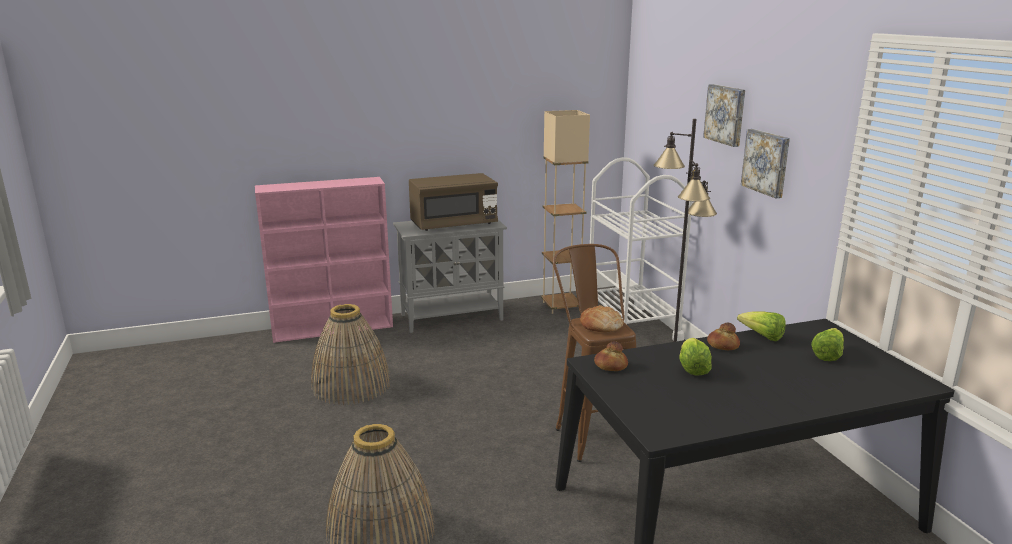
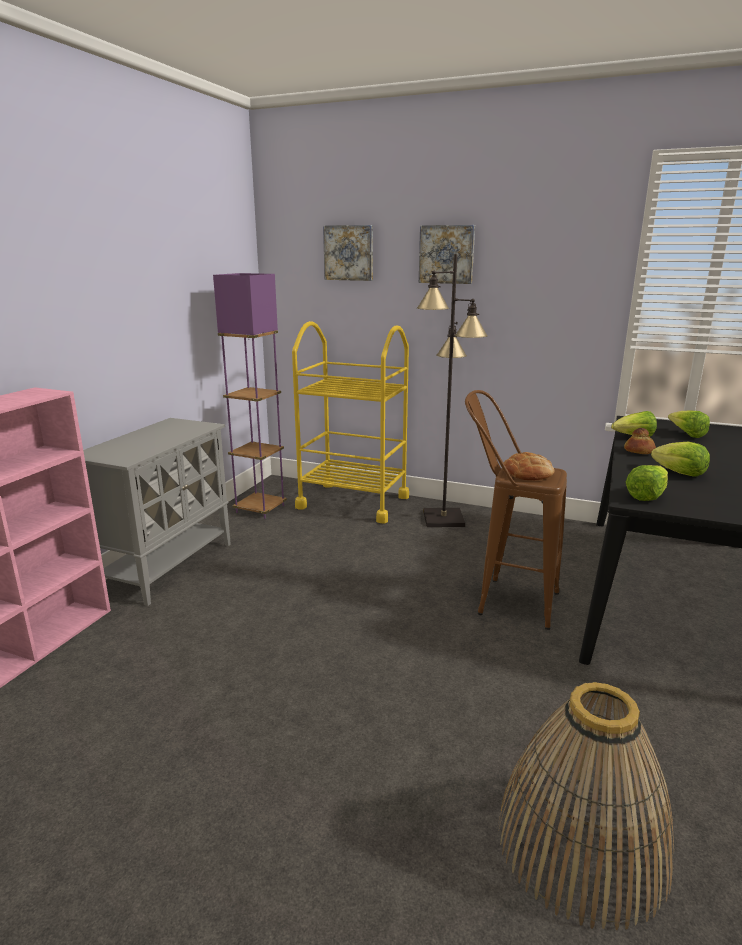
camera: 50 degrees left, 0 degrees up
(351, 385) = (192, 708): basket -> none
(454, 224) = (158, 437): brown microwave -> none
(561, 306) = (260, 509): beige floor lamp -> purple floor lamp
(610, 366) = (646, 496): bread -> lettuce
(631, 327) = (353, 502): white cart -> yellow cart
(767, 162) = (516, 292): picture -> picture (349, 253)

